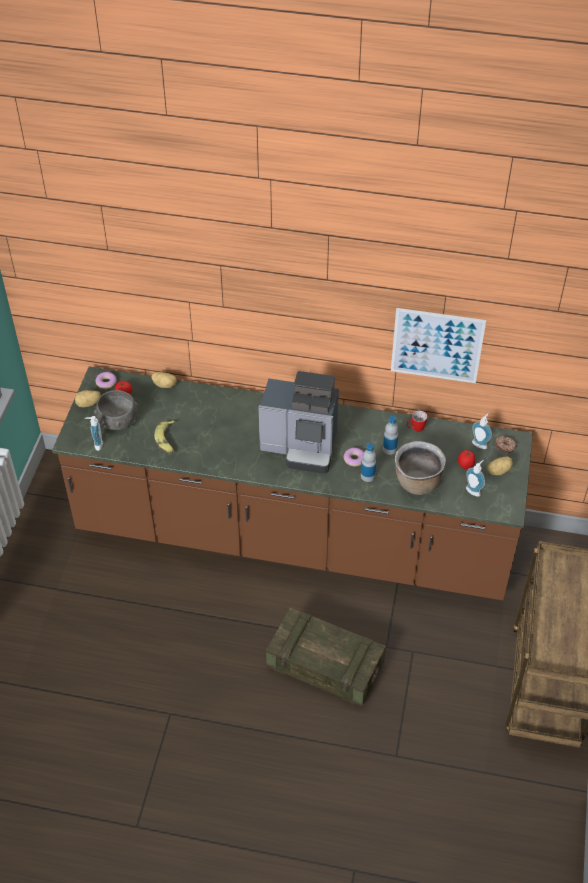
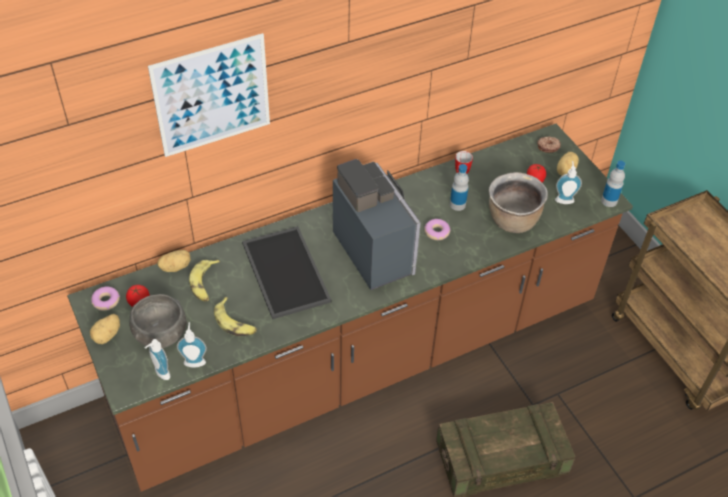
camera: 40 degrees left, 0 degrees up
(172, 405) = (205, 284): none -> banana
(227, 426) = (283, 271): none -> tray
(301, 446) = (376, 249): coffee machine -> coffee machine turned 90 degrees counterclockwise
(367, 476) = (464, 240): bottle -> bottle (609, 201)
(437, 346) = (466, 70): picture -> picture (212, 96)
(480, 443) = (526, 155): soap dispenser -> soap dispenser (195, 360)

